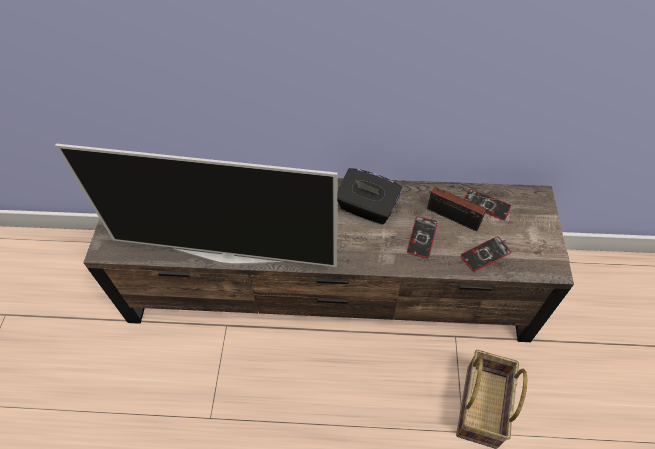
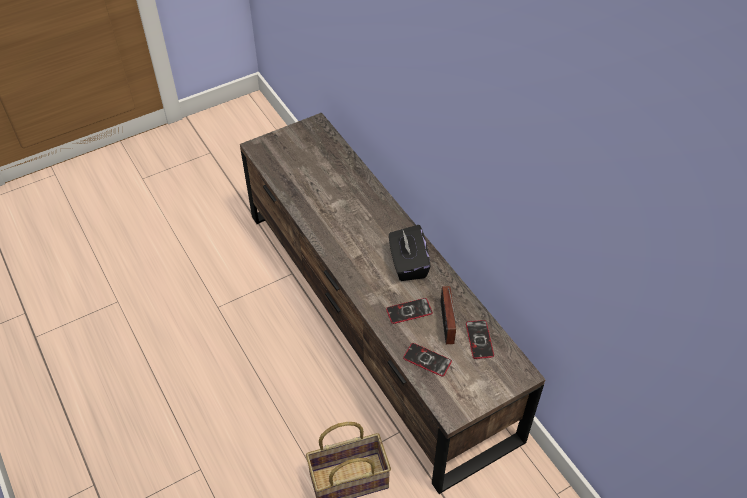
camera: 55 degrees right, 5 degrees down
(228, 254) = (302, 209): television -> none

